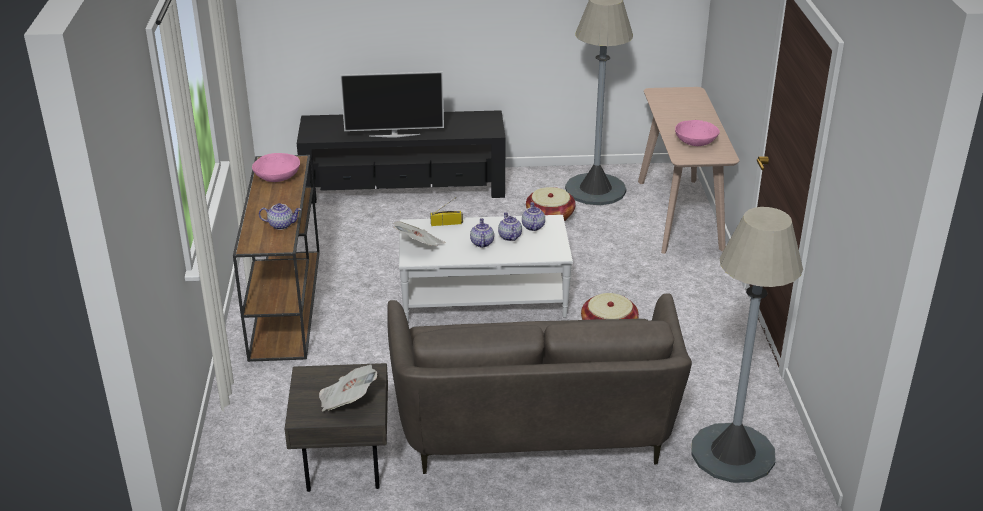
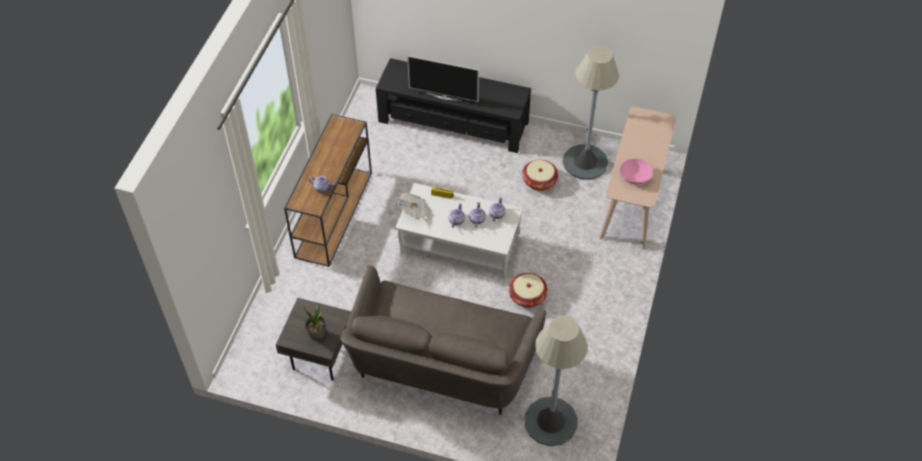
camera: 20 degrees right, 20 degrees up
(277, 176) = (337, 139): pink bowl -> none
(347, 400) = (317, 334): newspaper -> potted plant

